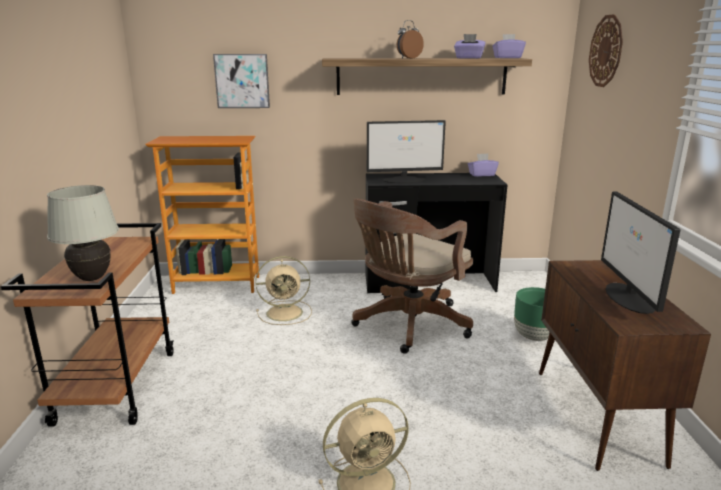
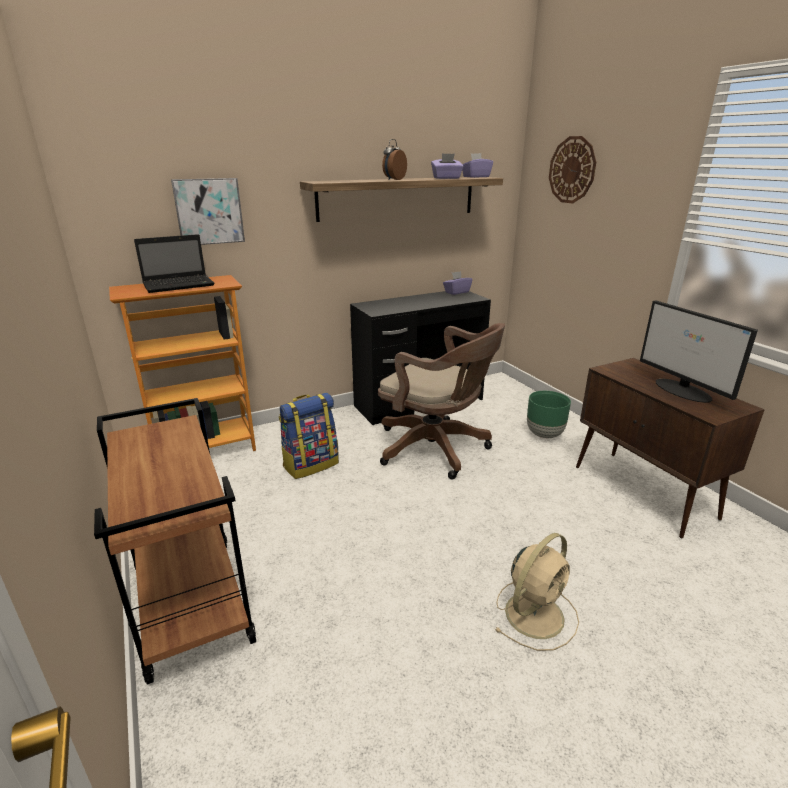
camera: 25 degrees left, 5 degrees up
(92, 278) = (185, 488): white table lamp -> none
(206, 139) = (180, 285): none -> laptop
(286, 312) = (311, 464): beige fan -> backpack
(404, 180) = (397, 306): monitor -> none
(408, 325) = (437, 449): brown office chair -> brown office chair turned 75 degrees counterclockwise

